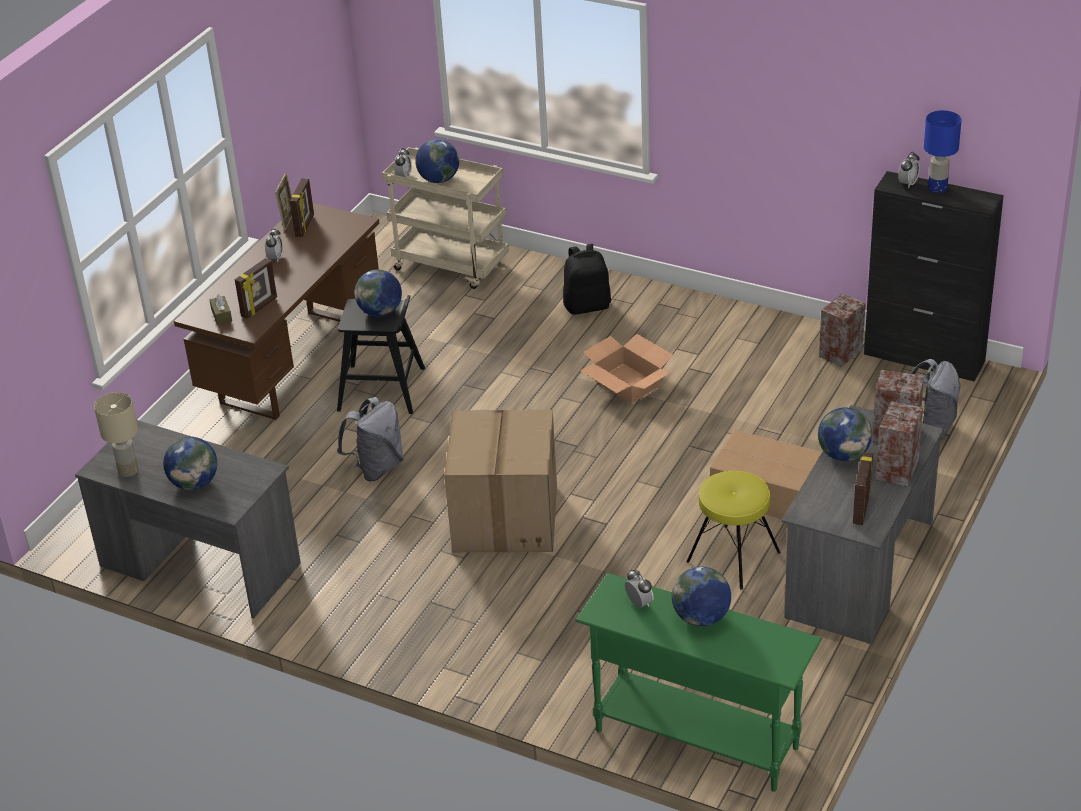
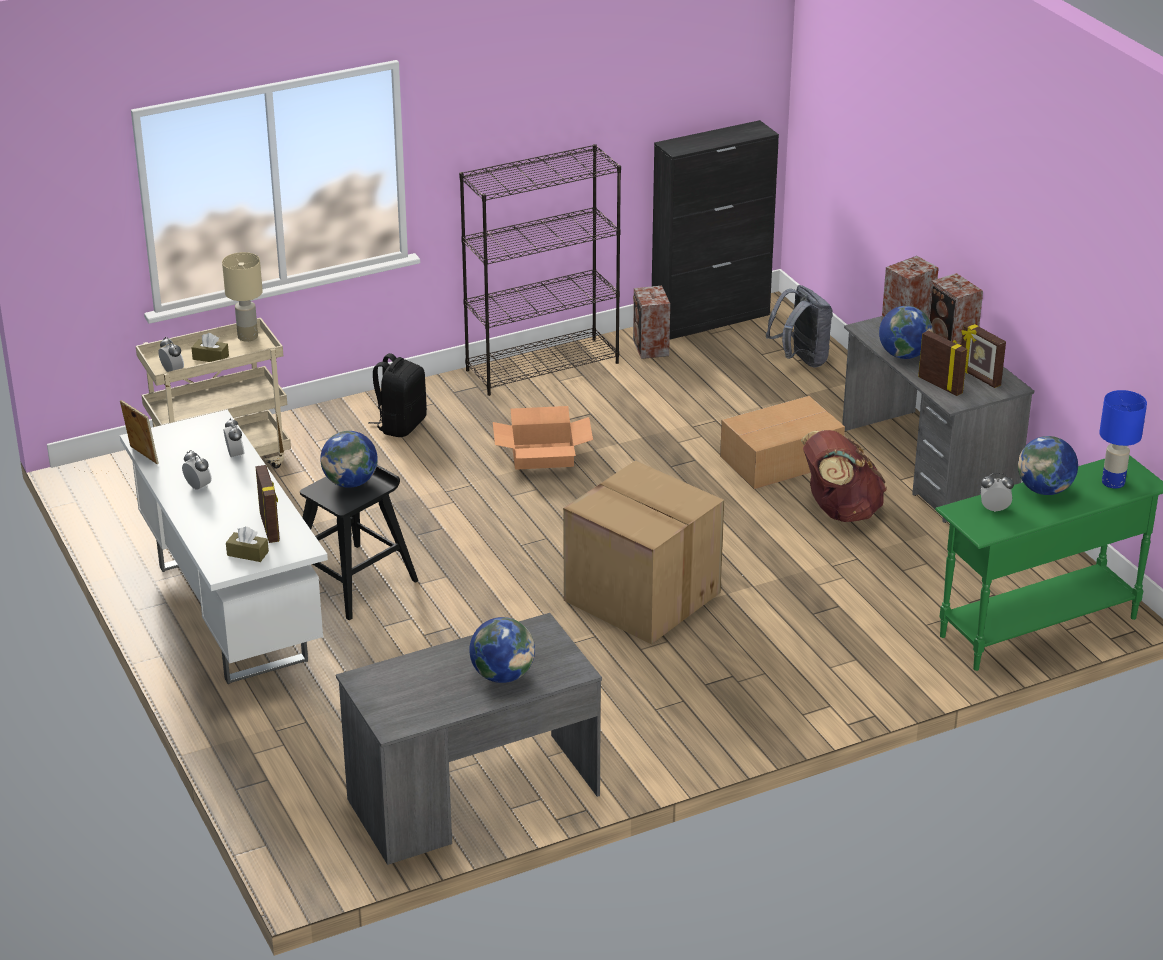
camera: 55 degrees left, 5 degrees down
(129, 470) = (424, 707): beige table lamp -> beige table lamp (248, 336)
(293, 362) = (230, 613): brown desk -> white desk
(305, 226) = (170, 450): picture frame -> picture frame (940, 385)
(377, 468) = (471, 633): grey backpack -> none
(438, 179) = (210, 357): globe -> brown tissue box
(733, 556) = (840, 511): yellow stool -> brown backpack
(746, 320) = (543, 366): none -> black bookcase
(908, 183) = (686, 142): alarm clock -> alarm clock (235, 455)
(938, 188) = (711, 136): blue table lamp -> blue table lamp (1113, 482)

